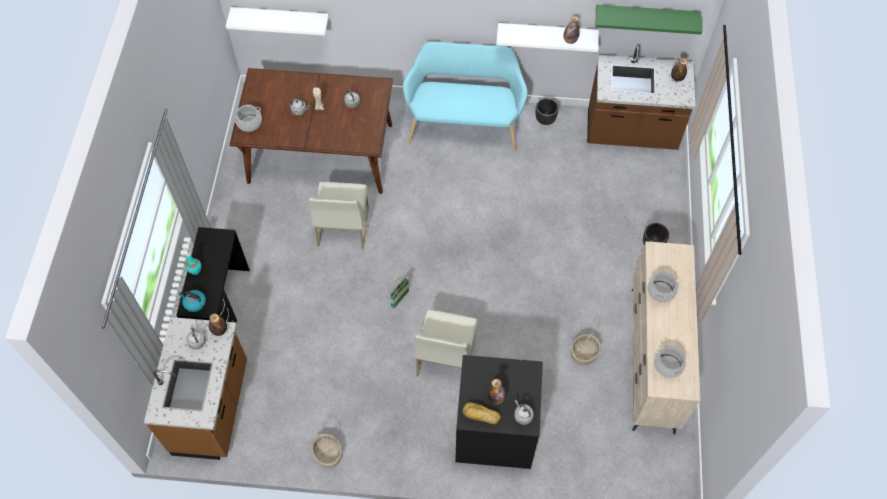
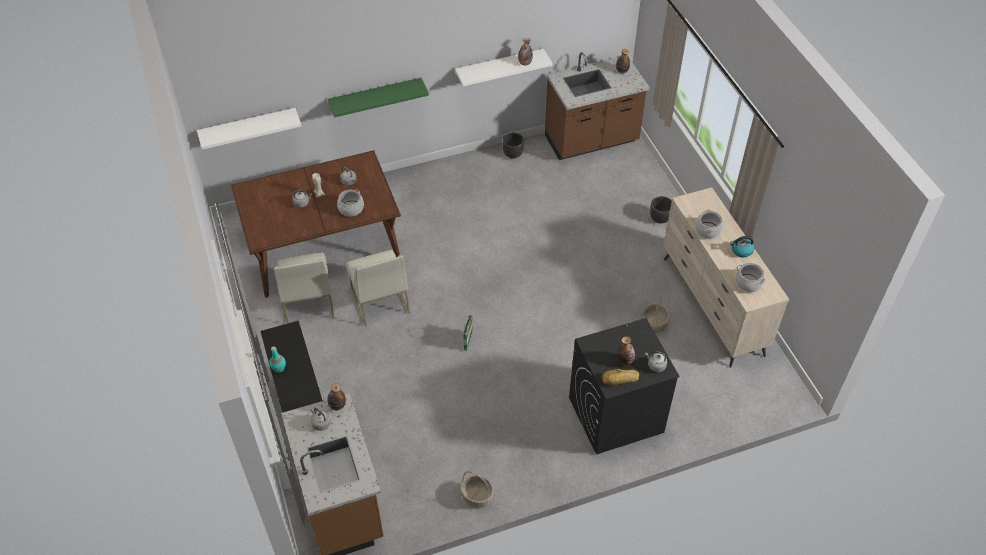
camera: 25 degrees left, 10 degrees down
(194, 303) = (294, 396): kettle -> kettle (741, 251)
(249, 123) = (259, 229): cooking pot -> cooking pot (351, 208)
(445, 356) = (536, 371): white chair -> white chair (307, 301)
(464, 124) = (443, 181): turquoise bench -> none
(646, 16) = (582, 22): green shelf -> green shelf (375, 96)

